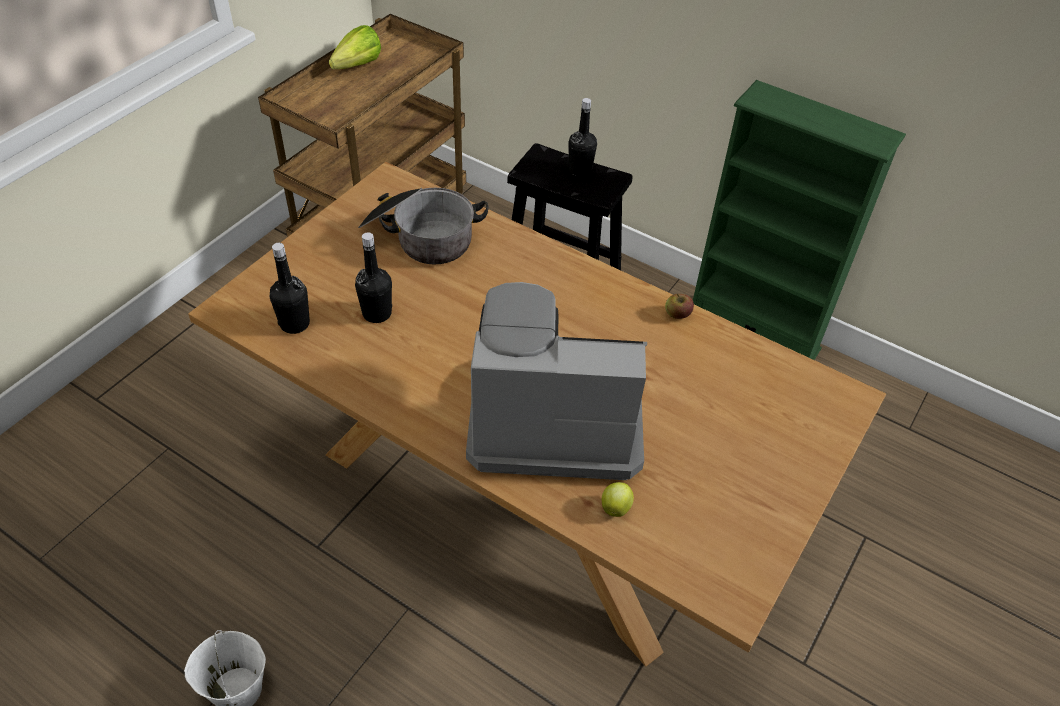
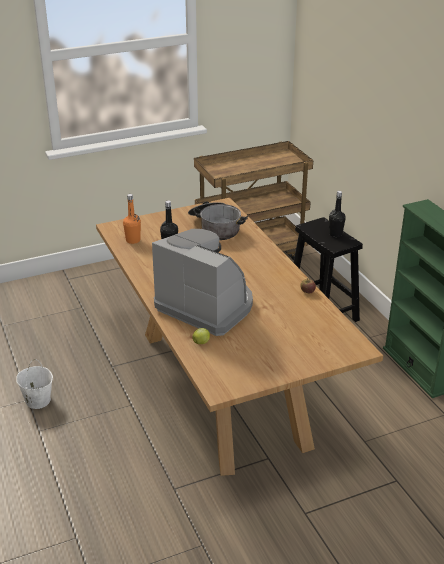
camera: 35 degrees right, 15 degrees down
(295, 324) = (133, 240): black bottle -> orange bottle
(353, 67) = (252, 159): lettuce -> none

